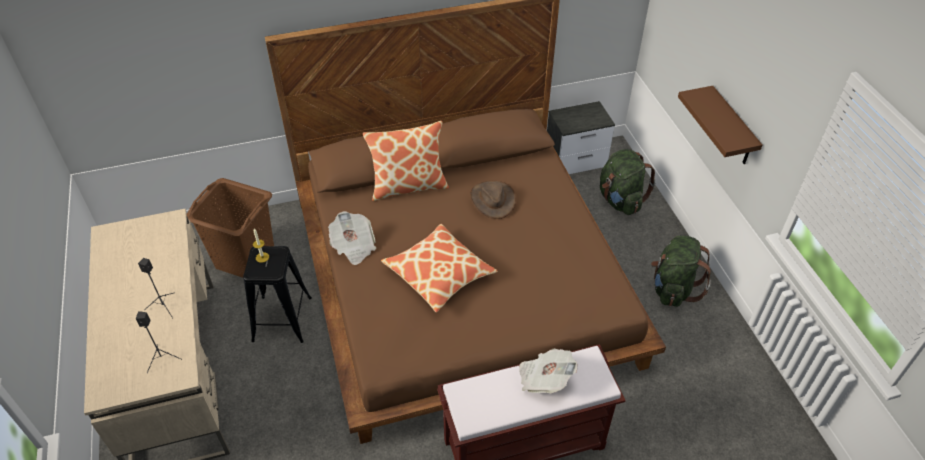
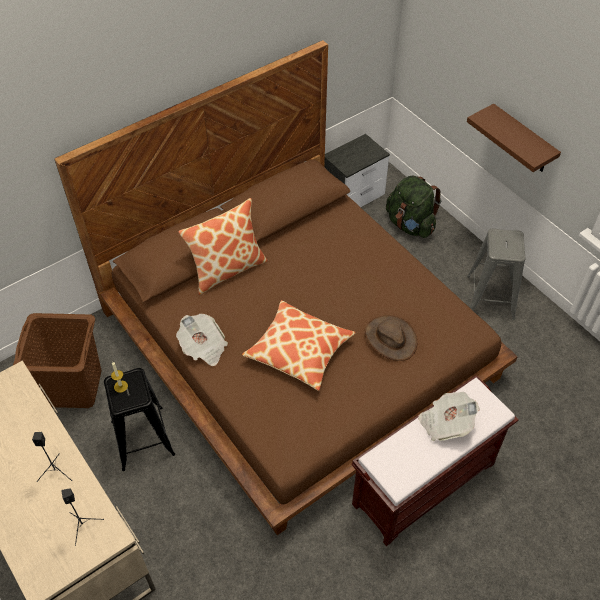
camera: 20 degrees left, 5 degrees up
(492, 200) = (314, 261): brown hat -> brown hat (390, 339)
(673, 288) = (490, 297): green backpack -> grey stool

